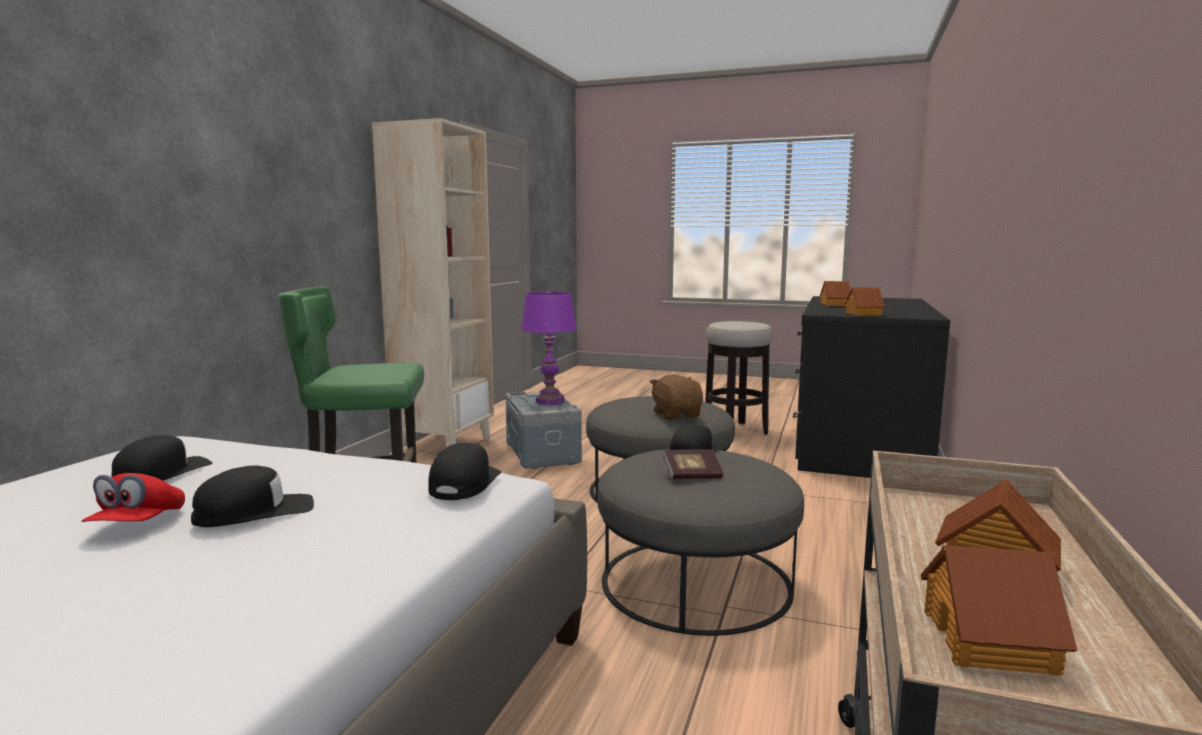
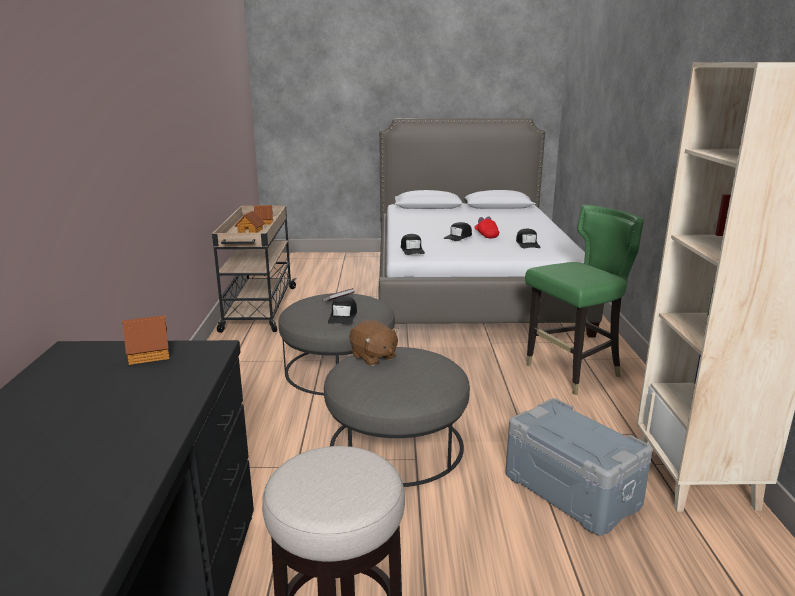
camera: 160 degrees right, 10 degrees up
(549, 401) = (570, 437): purple table lamp -> none
(834, 304) = (136, 431): toy house -> none

